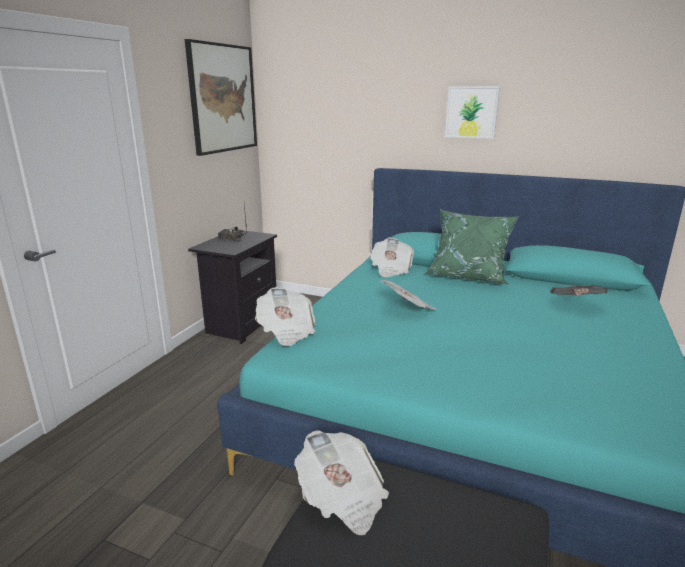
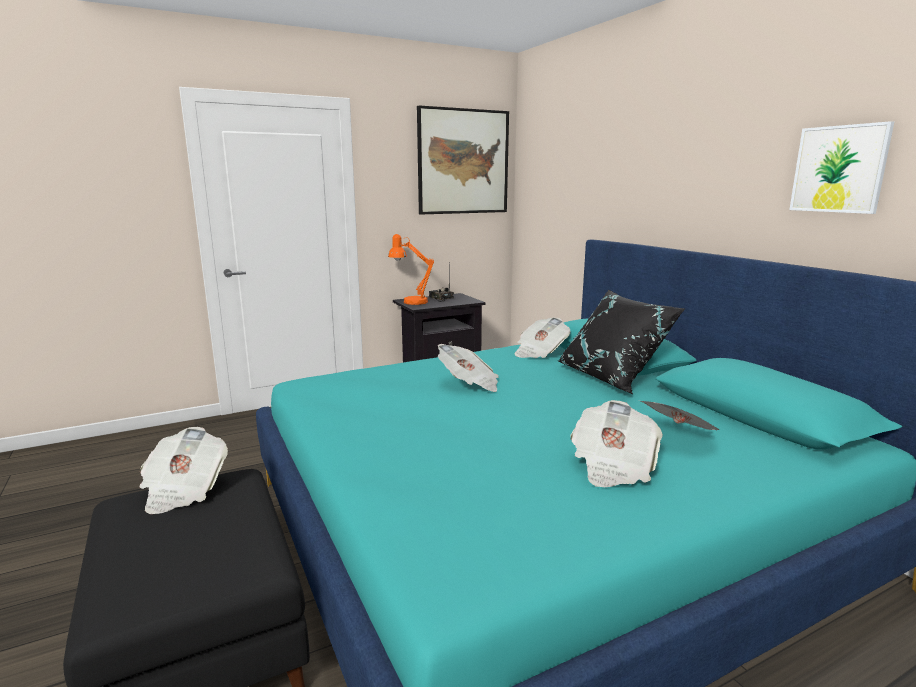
camera: 40 degrees right, 5 degrees down
(212, 247) = (410, 301): none -> orange table lamp
(286, 331) = (337, 369): newspaper -> newspaper (612, 466)
(468, 276) = (612, 377): green pillow -> black pillow
(471, 112) = (696, 171): picture -> picture (839, 169)

